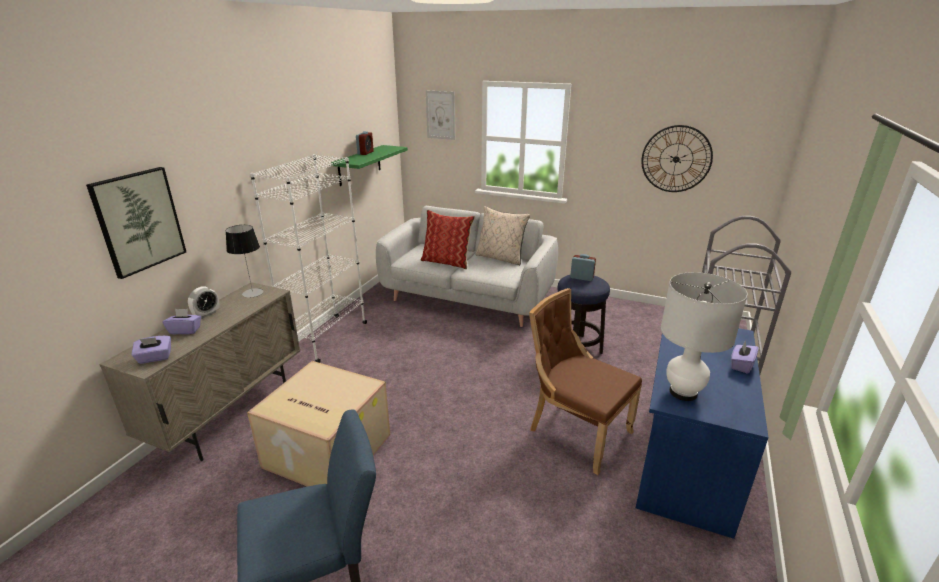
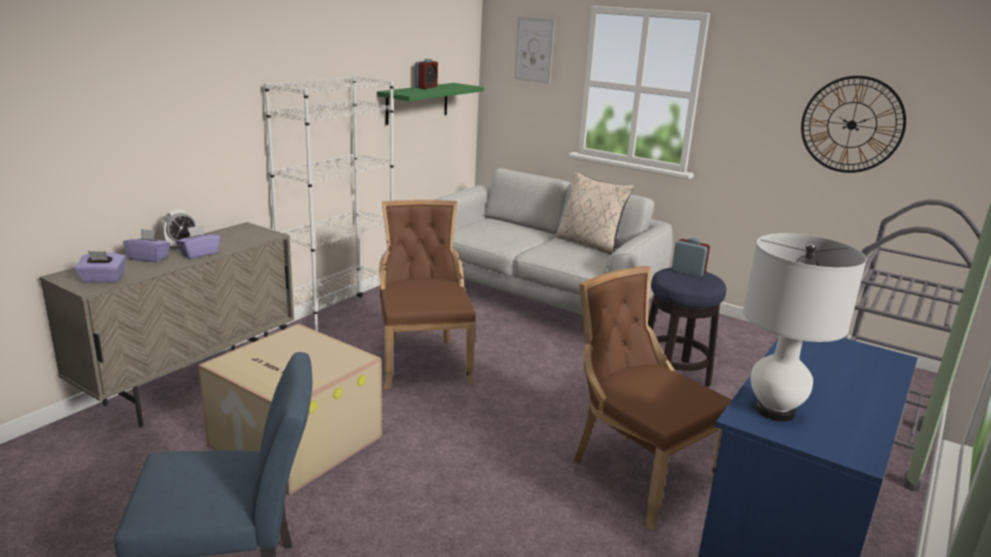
camera: 10 degrees right, 5 degrees down
(139, 221) = (115, 114): picture -> none
(252, 293) = (244, 232): table lamp -> none
(401, 365) = (423, 361): none -> brown chair
(447, 262) = (514, 241): pillow -> none
(741, 365) = (879, 393): purple tissue box -> purple tissue box (199, 254)

